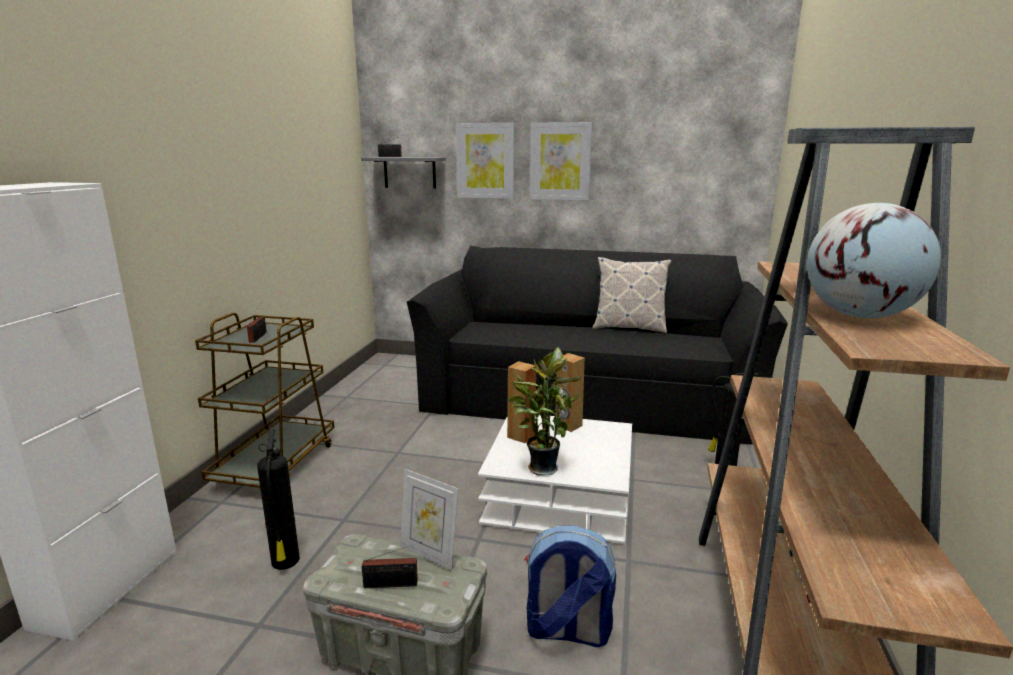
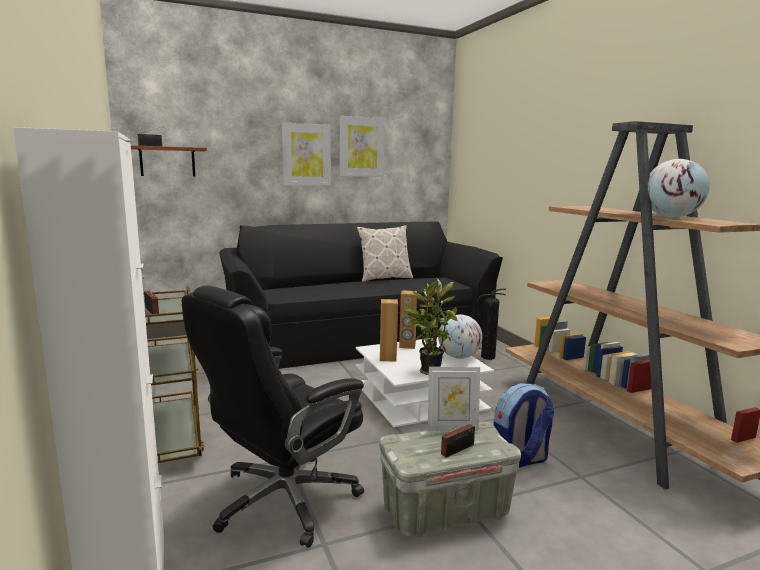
camera: 35 degrees left, 5 degrees down
(285, 562) = (282, 500): fire extinguisher -> black office chair
(409, 172) = (167, 161): grey shelf -> brown shelf
(485, 161) = (242, 152): picture -> picture (361, 147)
(609, 459) = (458, 357): none -> globe

